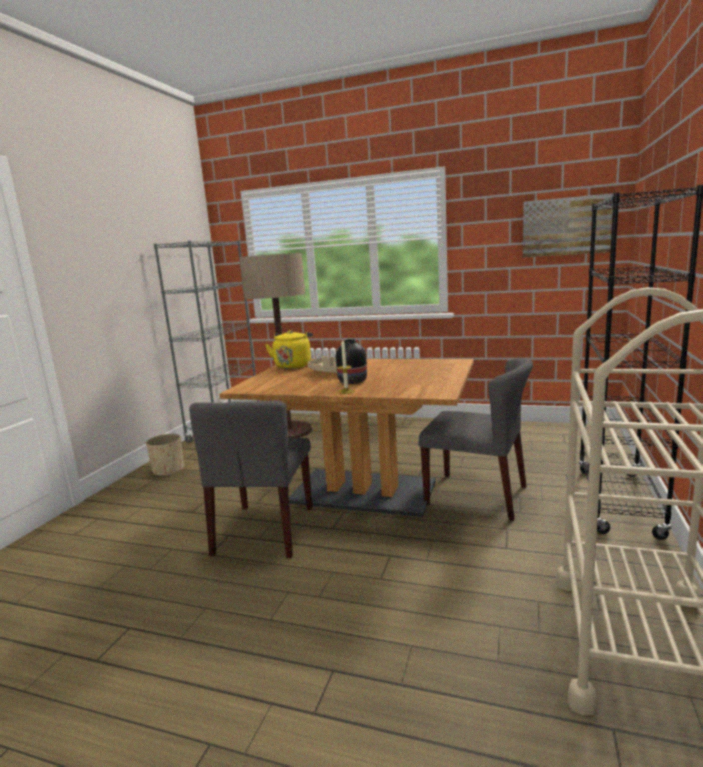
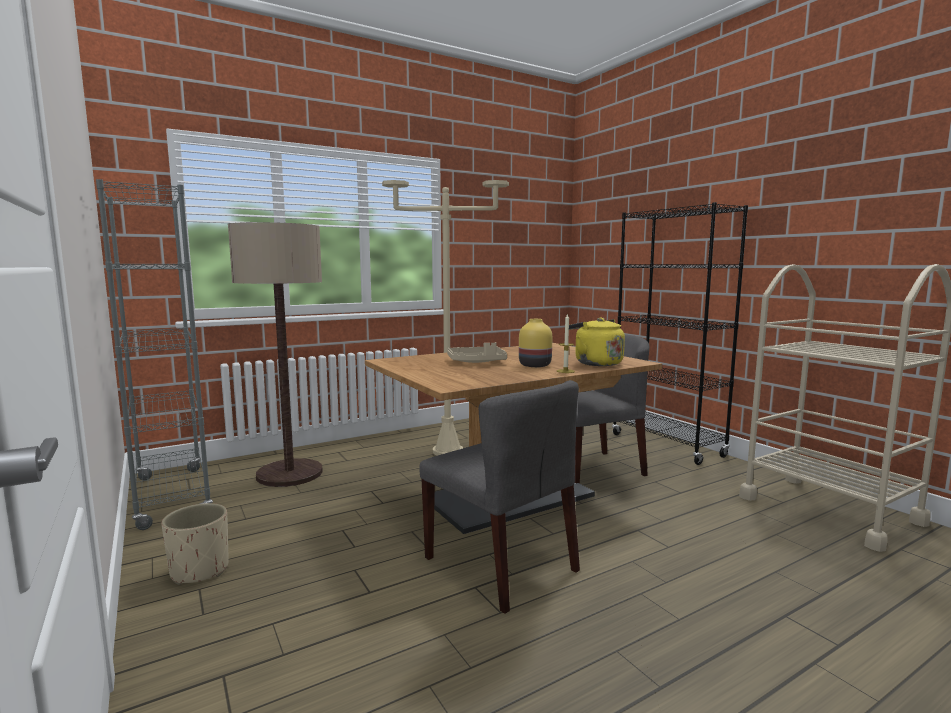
camera: 50 degrees left, 5 degrees down
(293, 365) = (407, 363): yellow kettle -> yellow kettle (595, 363)
(352, 381) = (535, 365): black vase -> yellow vase
(401, 443) = (447, 451): none -> beige floor lamp
(565, 226) = (532, 232): picture -> none

